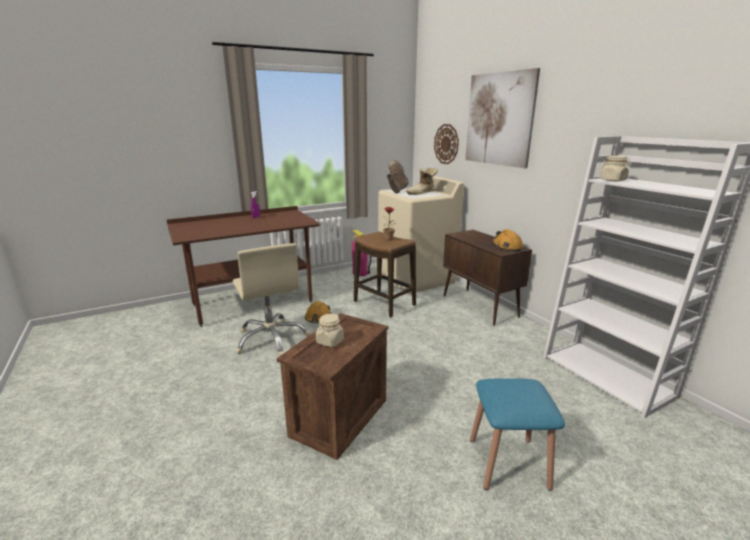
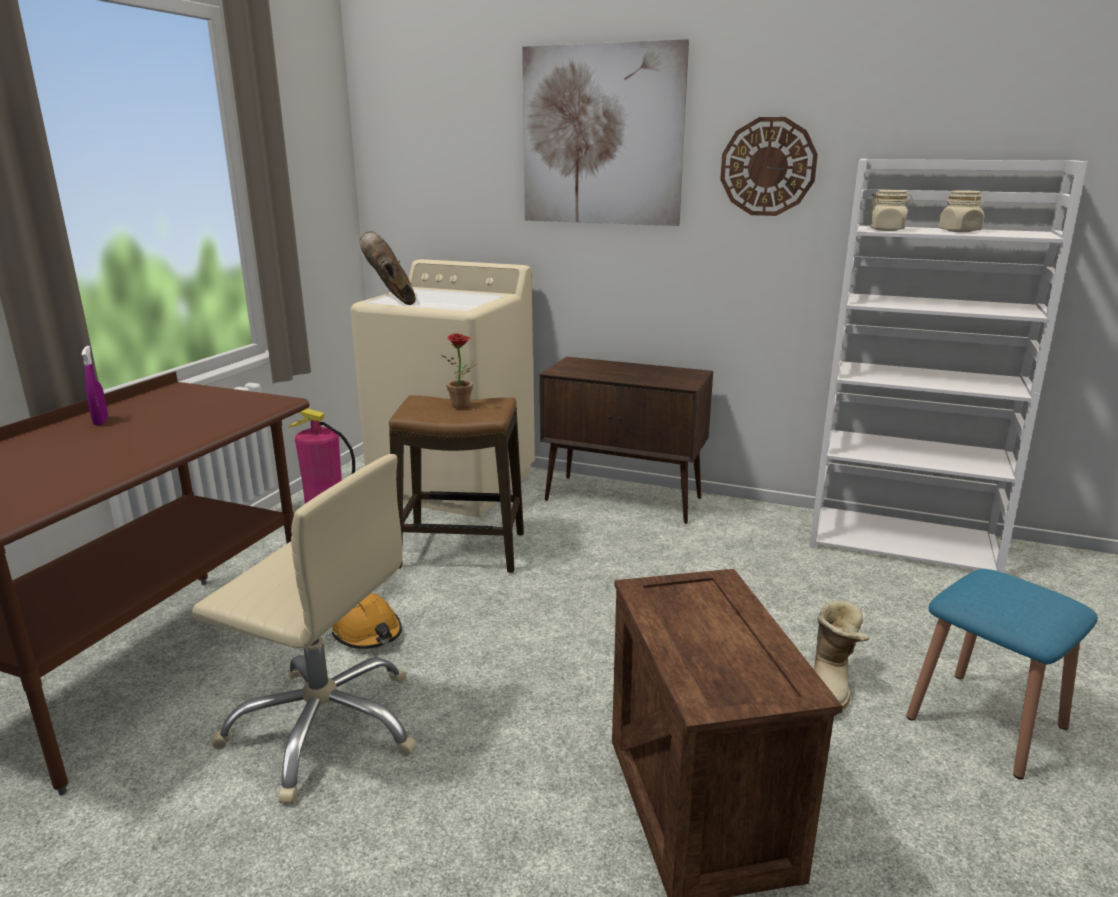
camera: 40 degrees left, 0 degrees up
(330, 341) = (708, 641): beige jar -> beige jar (959, 231)
(422, 193) = (459, 298): boot -> boot (831, 688)
(446, 144) = (463, 191): wall clock -> wall clock (768, 167)
(506, 246) = (673, 374): orange hard hat -> none

